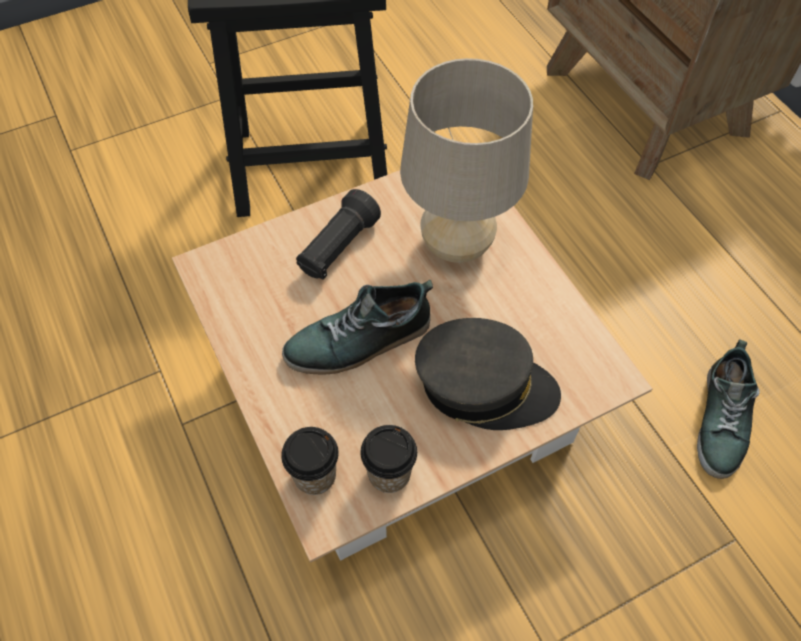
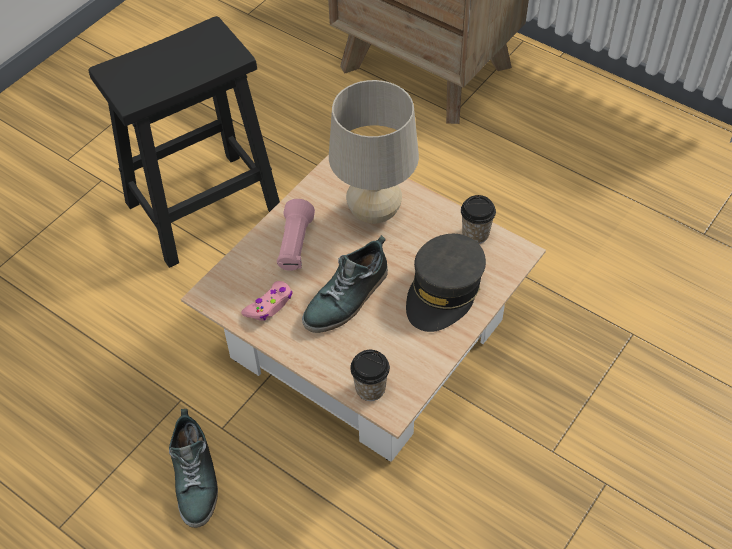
camera: 25 degrees left, 5 degrees down
(263, 310) = (269, 305): none -> pink game controller
(338, 248) = (295, 245): black flashlight -> pink flashlight
(389, 474) = (416, 367): cup -> cup (475, 234)
(484, 386) = (444, 291): grey cap -> grey cap turned 135 degrees clockwise
(722, 420) = (588, 265): shoe -> shoe (196, 477)

